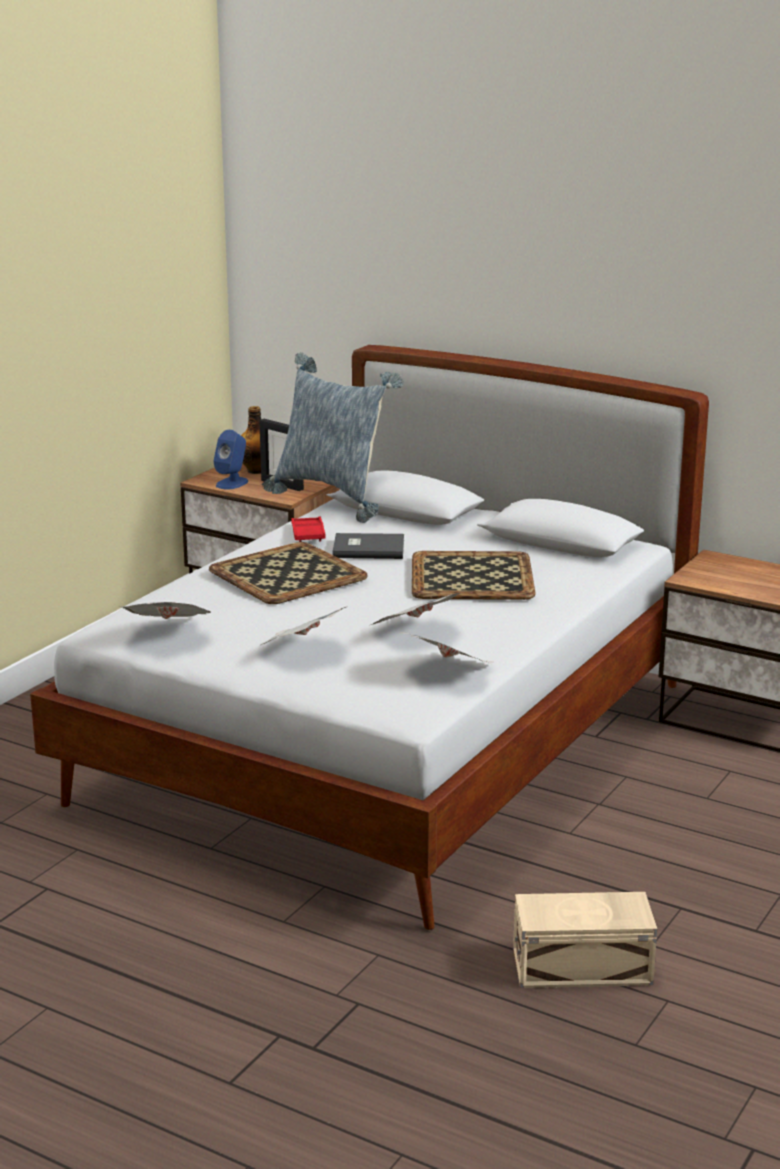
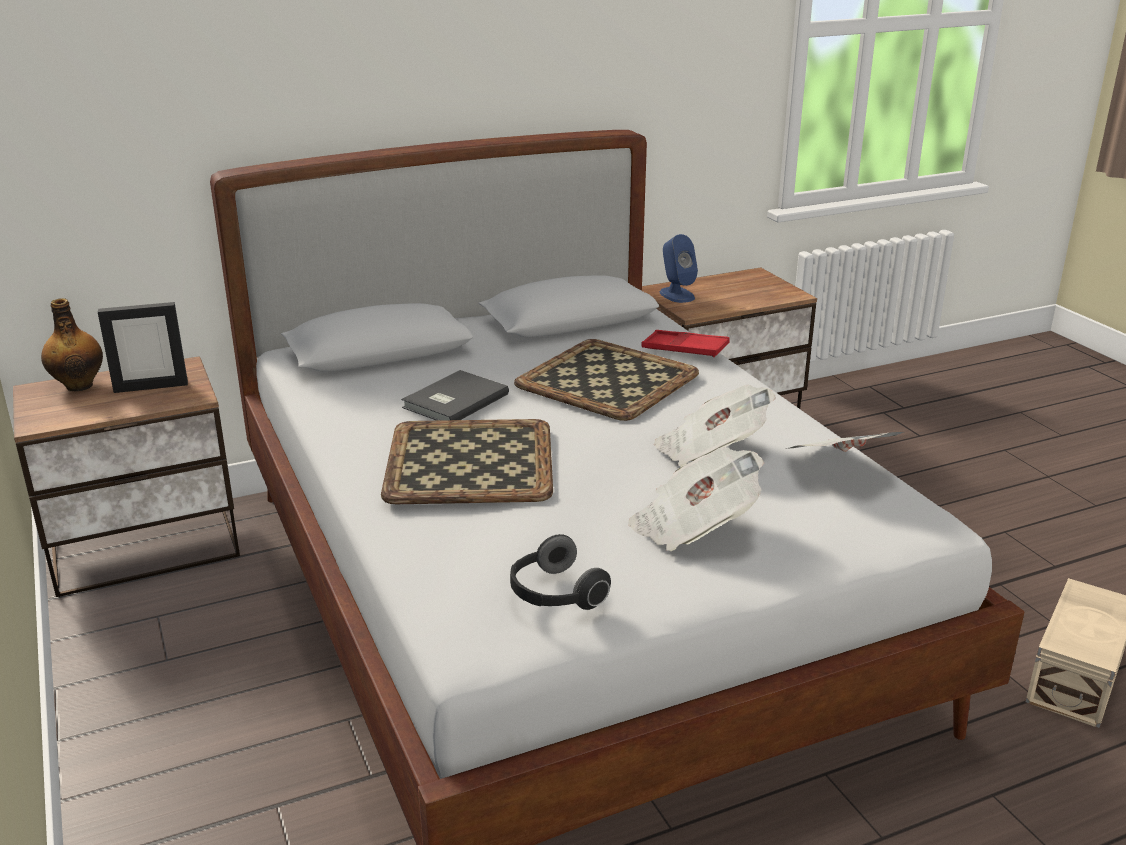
camera: 55 degrees left, 5 degrees up
(168, 633) = (554, 595): newspaper -> headphones
(232, 483) = (87, 410): blue speaker -> blue speaker (676, 295)
(308, 534) = (358, 416): red tray -> red tray (685, 349)
(334, 504) = (295, 376): pillow -> none

